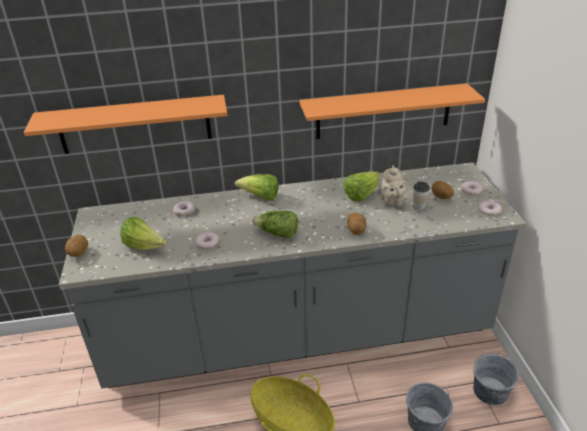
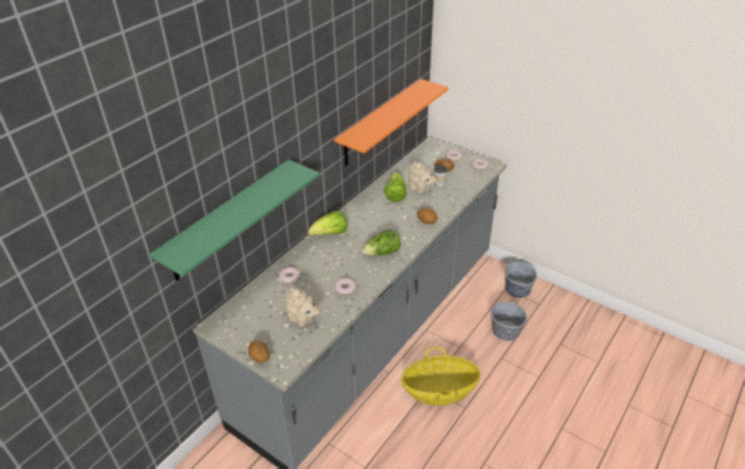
camera: 45 degrees left, 5 degrees up
(135, 124) = (228, 220): orange shelf -> green shelf
(144, 246) = (303, 320): lettuce -> beige teapot

